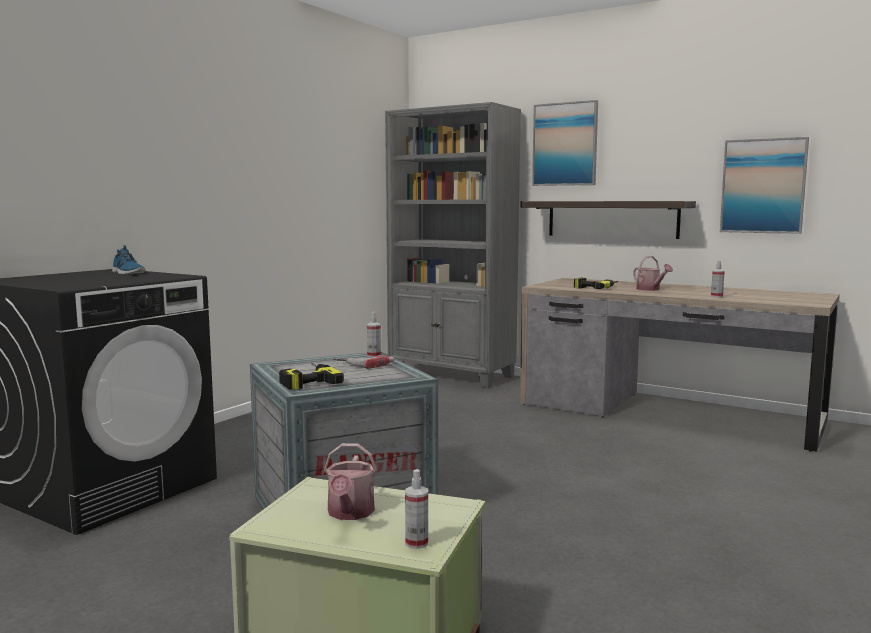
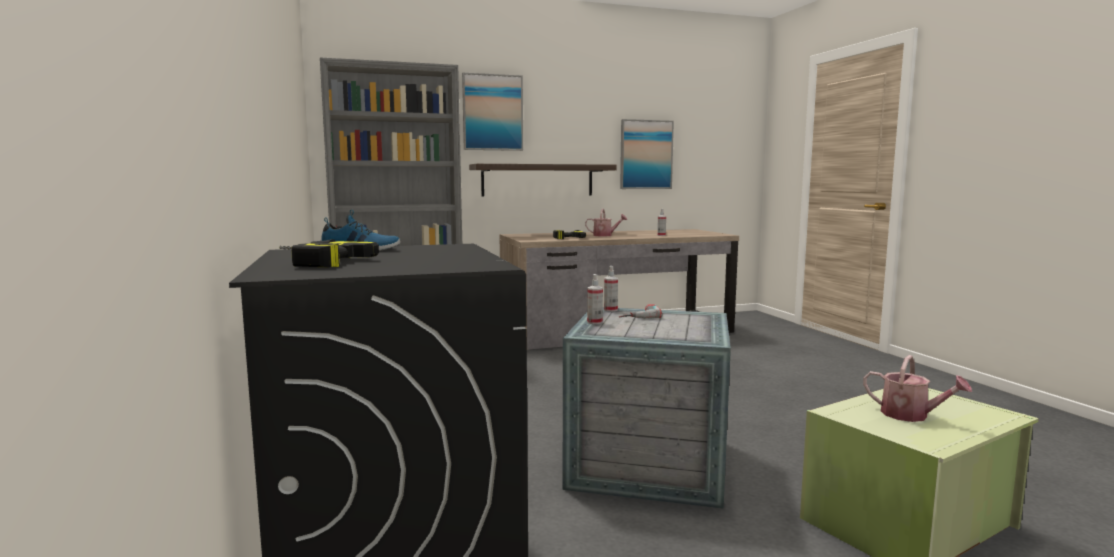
camera: 50 degrees left, 0 degrees up
(305, 380) = (673, 335): power drill -> power drill (312, 262)
(416, 543) = (984, 412): spray bottle -> spray bottle (594, 322)

